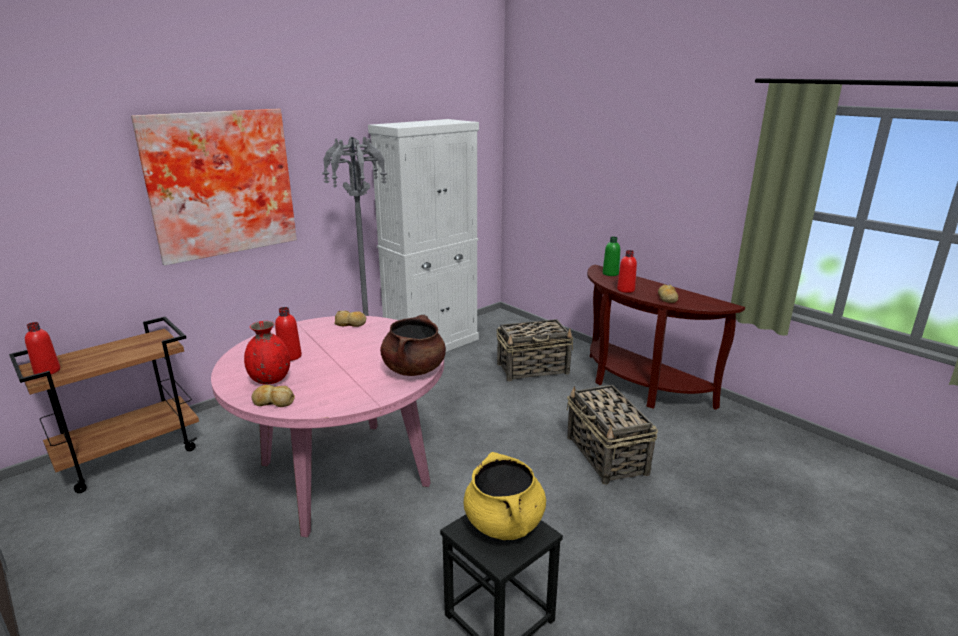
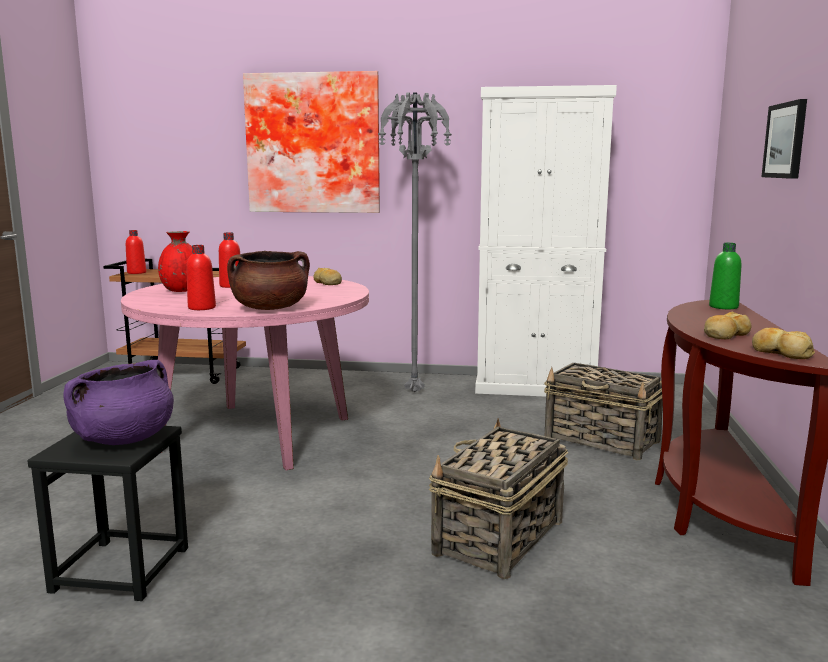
camera: 50 degrees right, 10 degrees down
(273, 401) = (146, 297): bread -> bread (781, 352)
(504, 523) = (124, 439): yellow cooking pot -> purple cooking pot
(613, 169) = (786, 140): none -> picture
(625, 290) = (688, 319): red bottle -> red bottle (202, 308)

